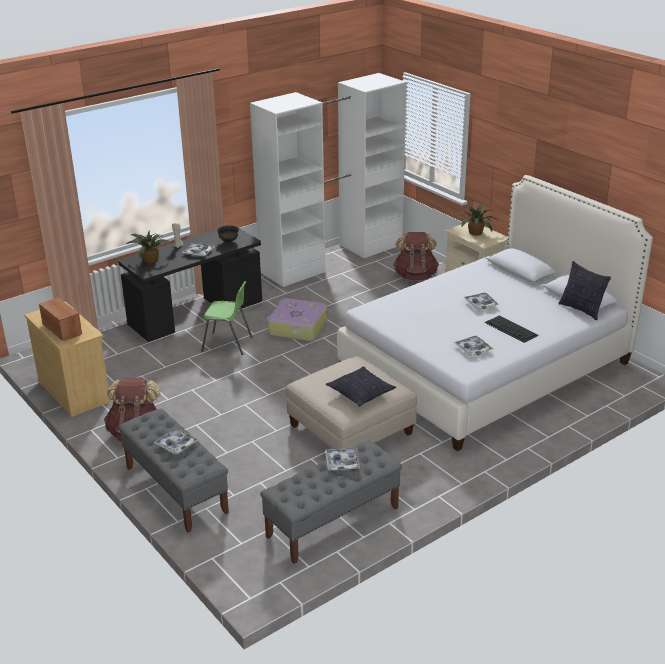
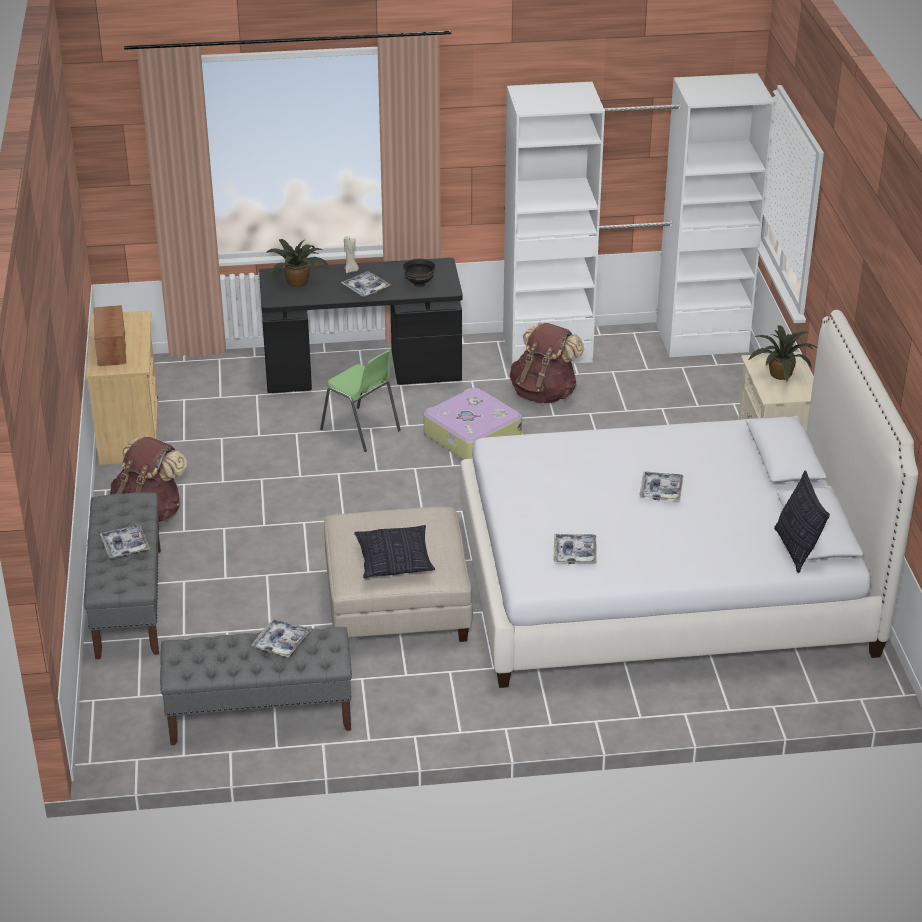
camera: 30 degrees right, 5 degrees up
(415, 276) = (714, 410): brown backpack -> brown backpack (544, 393)
(511, 329) = (661, 543): keyboard -> none

